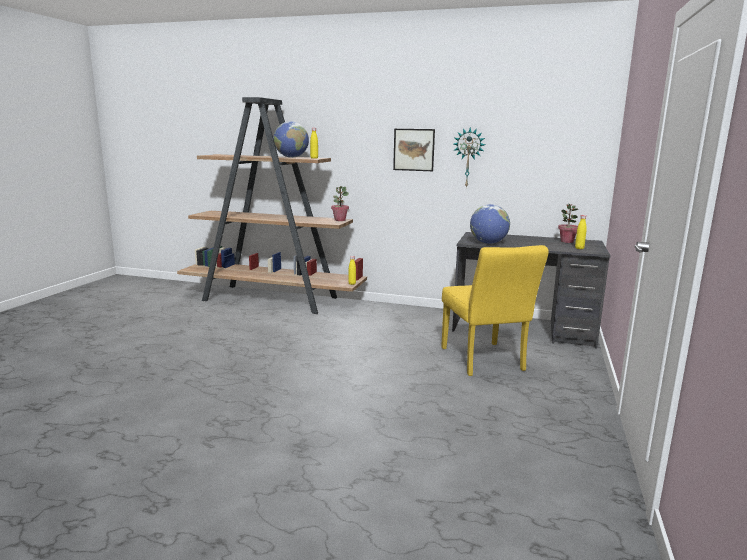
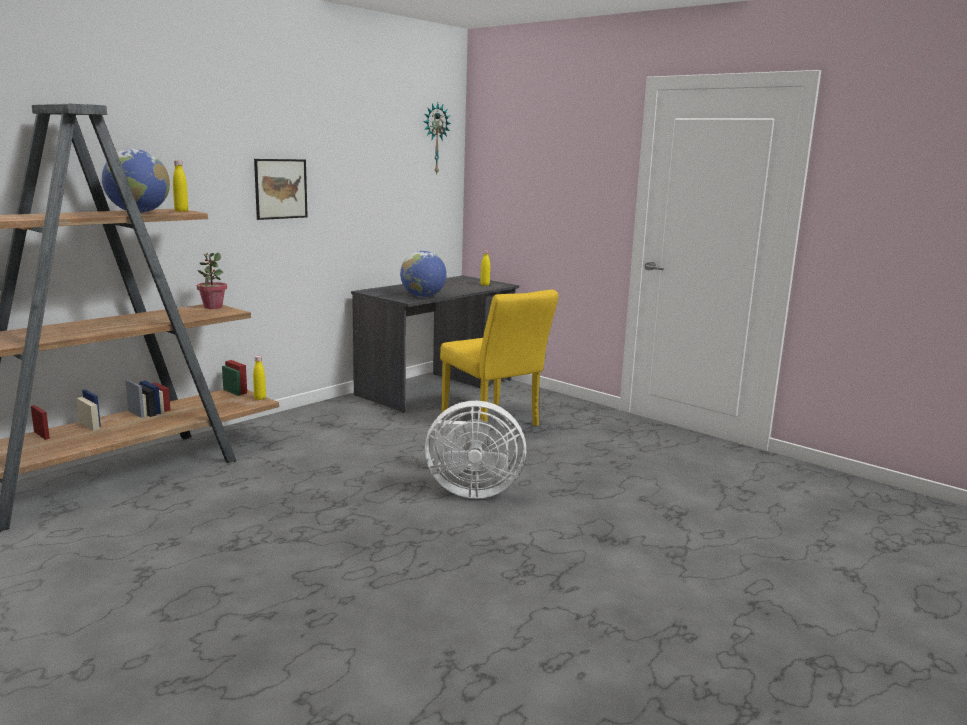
camera: 65 degrees left, 0 degrees up
(341, 380) = (471, 490): none -> white fan
(468, 157) = (343, 196): wall clock -> wall clock (434, 138)
(485, 361) = (494, 422): yellow chair -> yellow chair turned 45 degrees clockwise
(567, 241) = (453, 281): potted plant -> none

